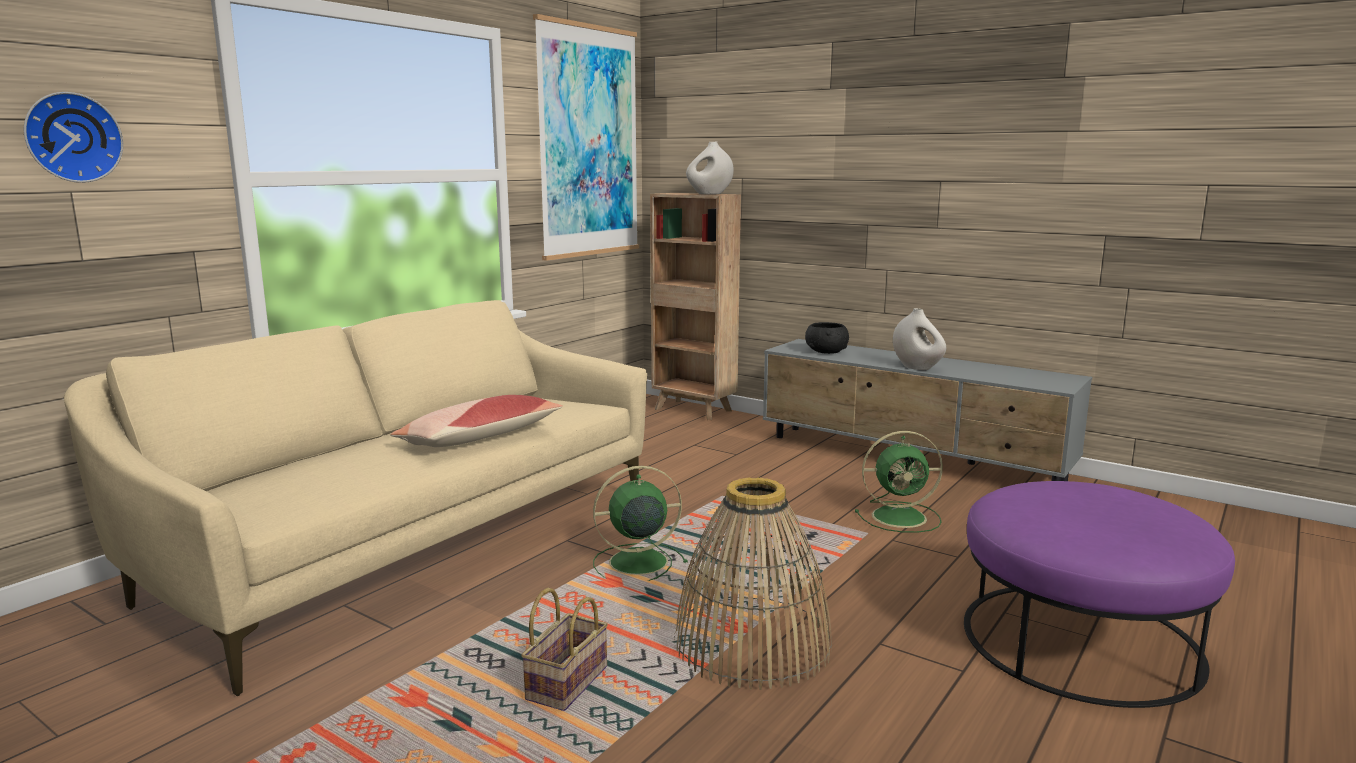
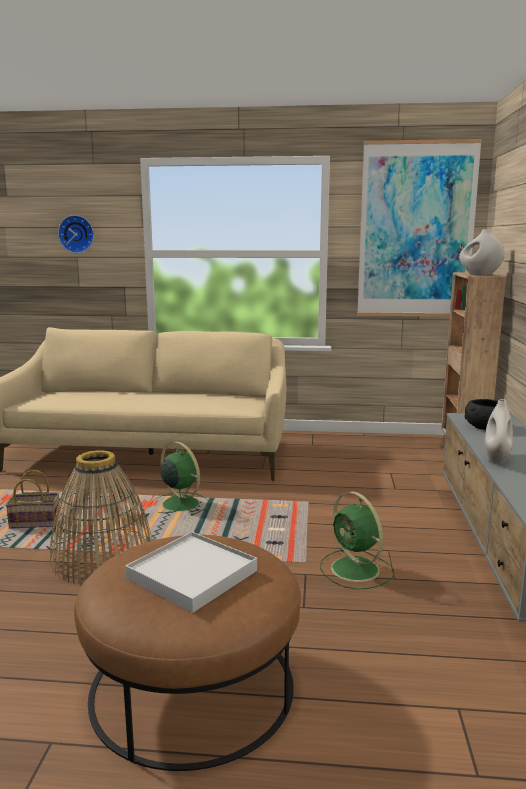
camera: 60 degrees right, 0 degrees up
(479, 438) = (157, 403): pillow -> none
(1080, 640) = (192, 686): purple ottoman -> brown ottoman
(1101, 509) = (192, 574): none -> white tray

